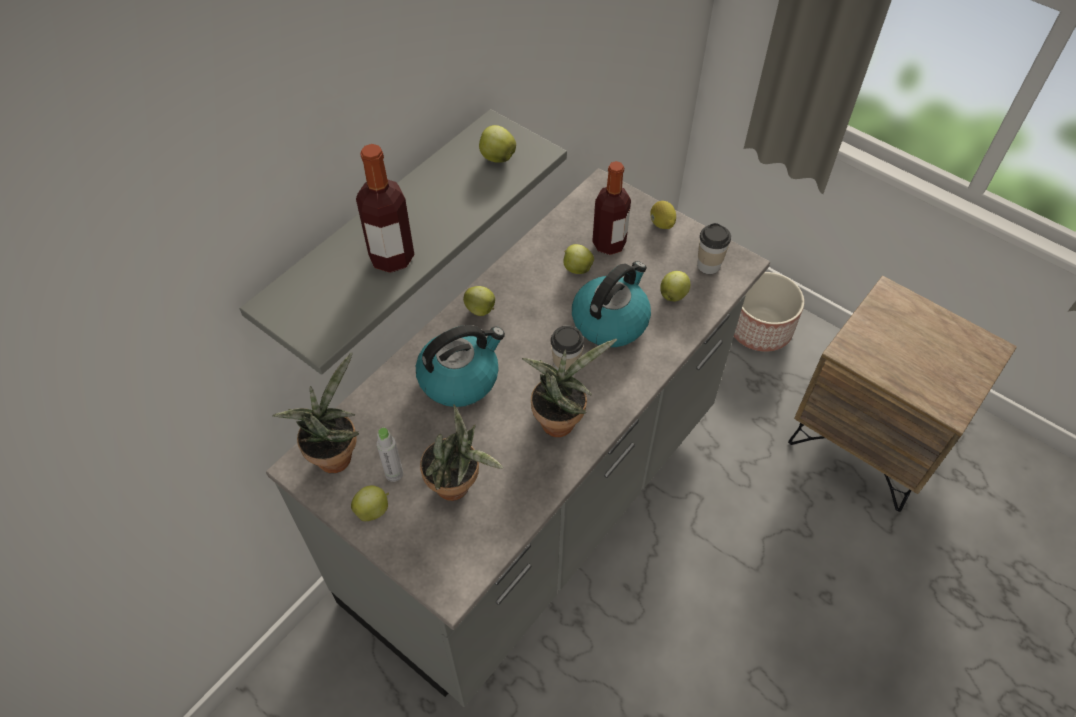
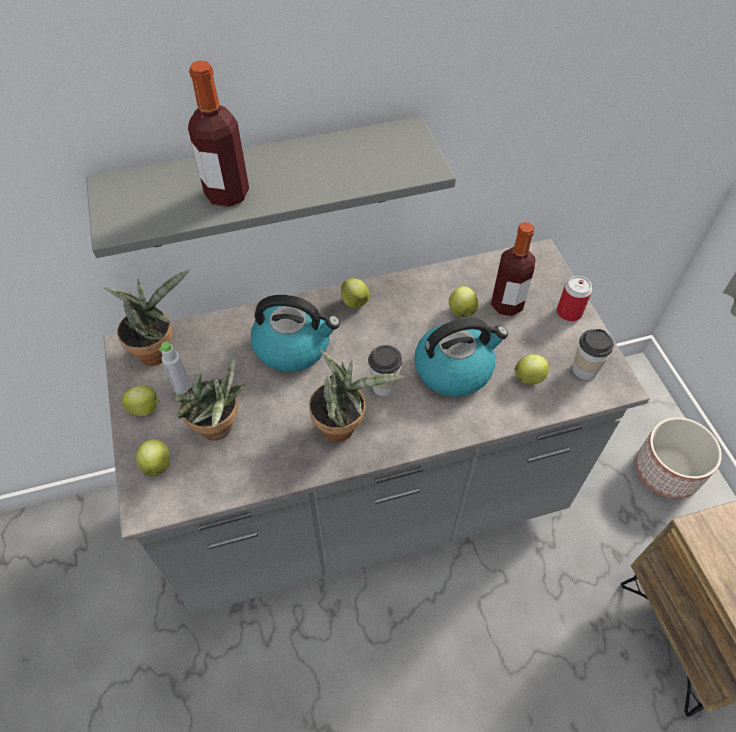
camera: 35 degrees right, 0 degrees up
(497, 157) = (388, 156): apple -> apple (157, 464)
(662, 224) = (569, 312): lemon -> can

